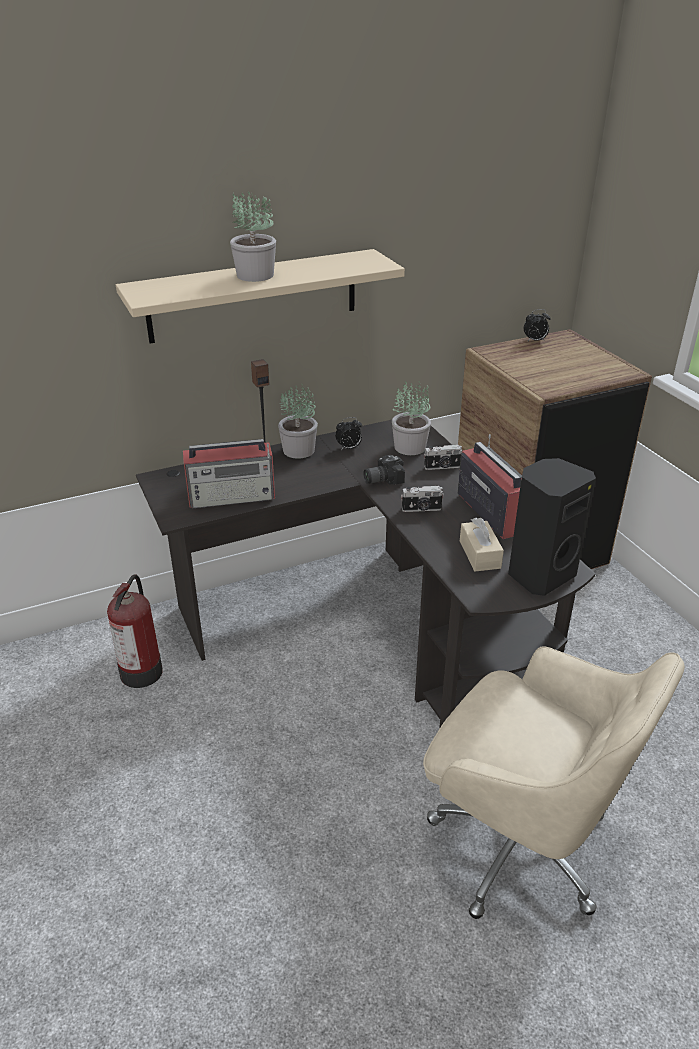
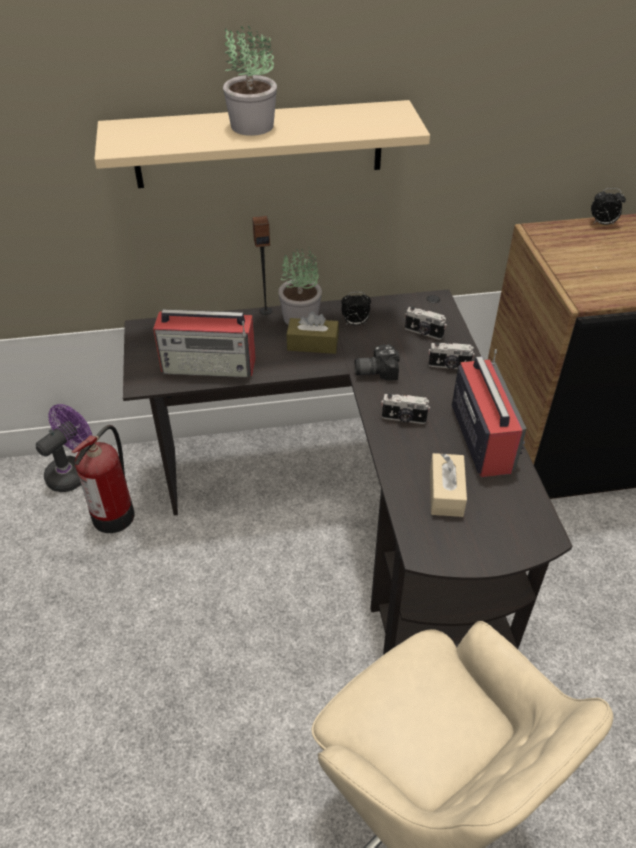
camera: 15 degrees right, 10 degrees up
(85, 643) = (72, 472): none -> purple fan
(318, 468) = (312, 344): none -> brown tissue box
(410, 447) = (423, 333): potted plant -> camera
(539, 574) = (504, 534): black speaker -> none

